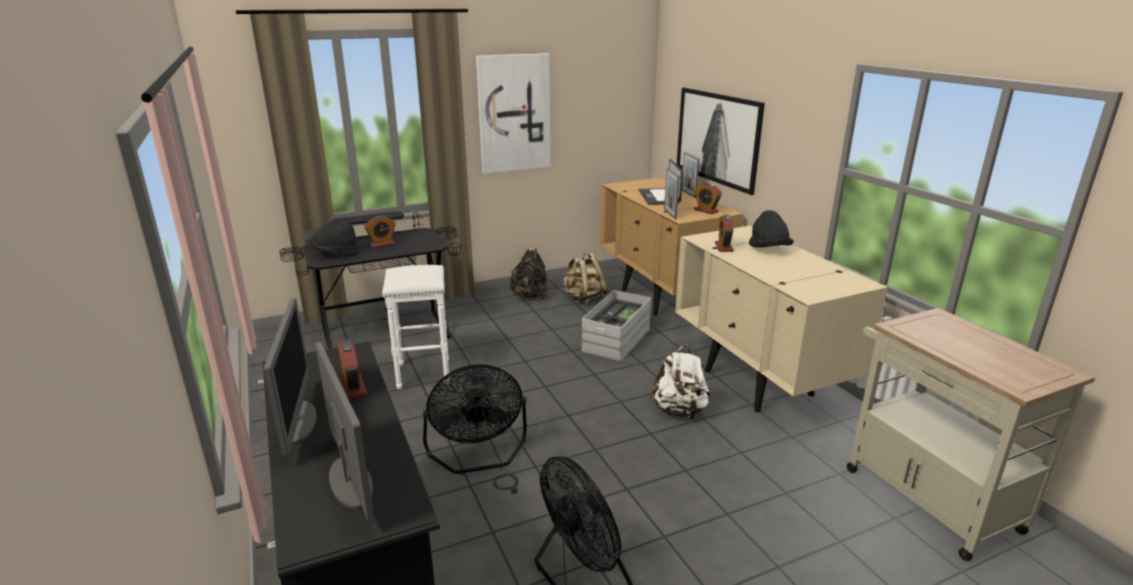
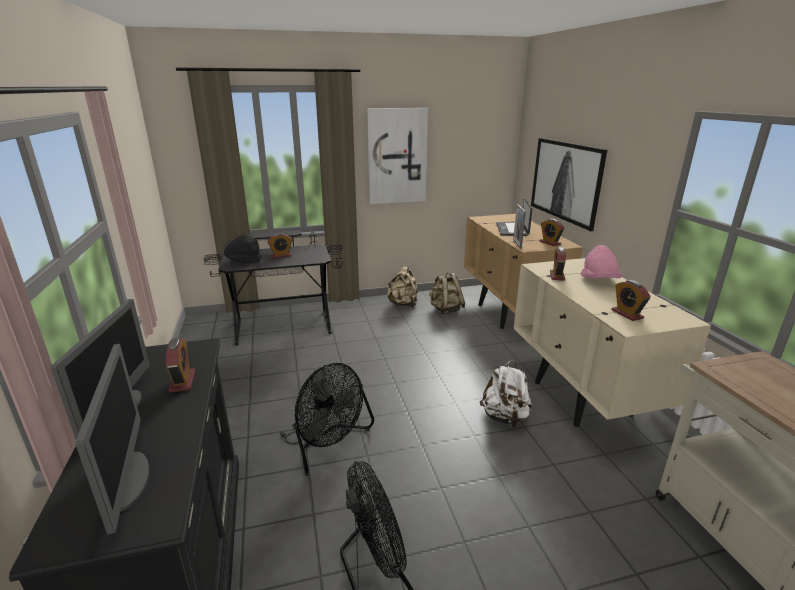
camera: 10 degrees right, 0 degrees up
(422, 374) = (300, 362): white stool -> none
(483, 461) = (325, 444): black fan -> black fan turned 135 degrees clockwise
(530, 296) = (403, 304): black backpack -> beige backpack
(617, 339) = (465, 346): grey storage box -> none
(688, 193) = (538, 227): picture frame -> none
(768, 249) = (598, 280): black hat -> pink hat
(805, 282) = (627, 314): none -> alarm clock

